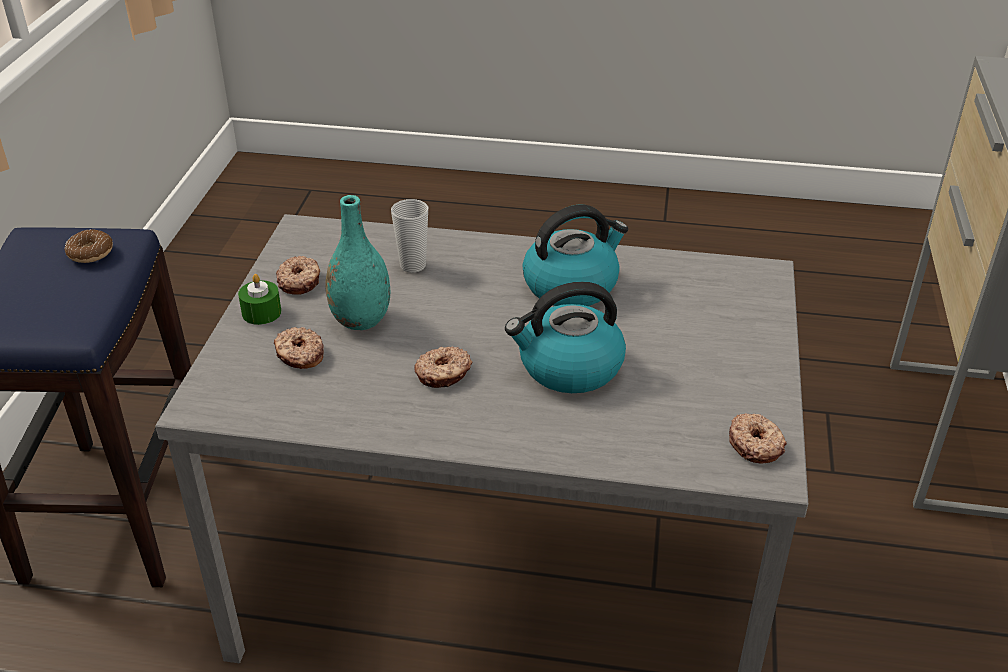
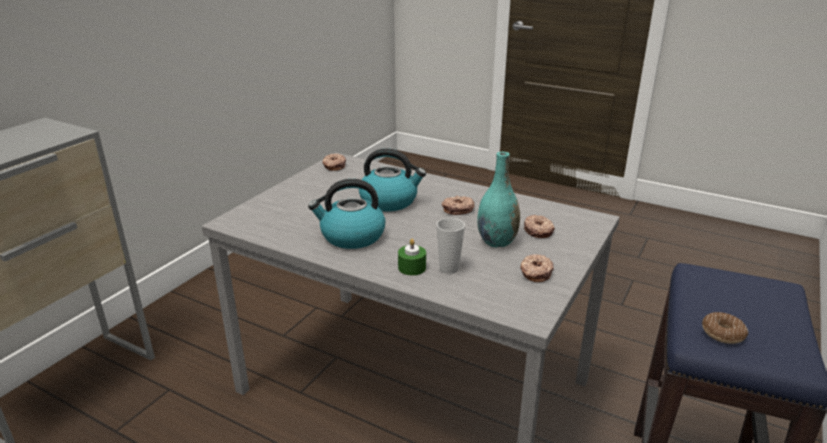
camera: 160 degrees left, 10 degrees down
(261, 312) = (563, 258): green candle -> green candle (412, 267)

